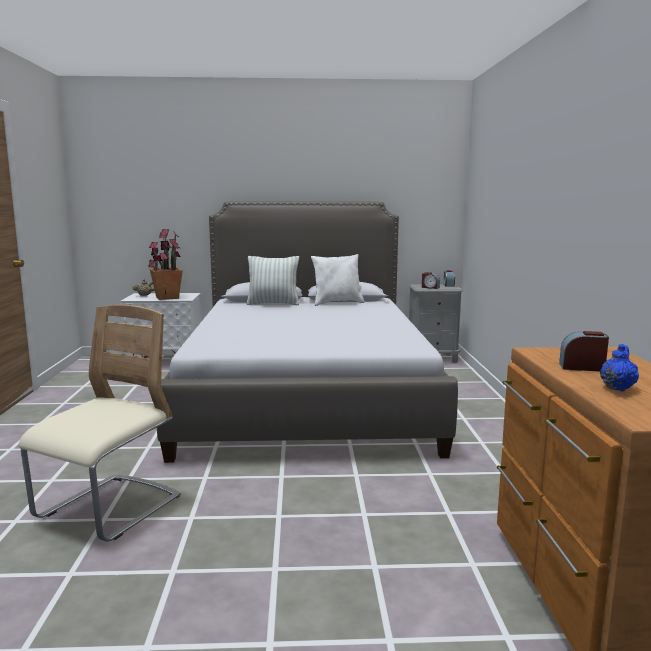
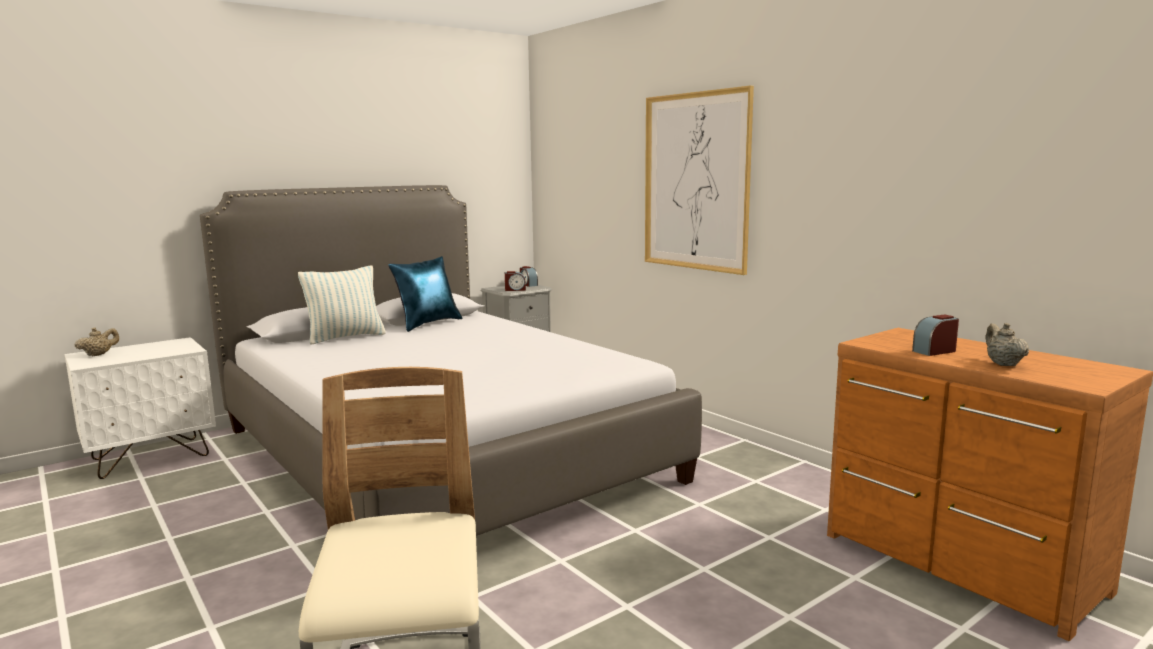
camera: 35 degrees left, 0 degrees up
(167, 297) = (151, 352): potted plant -> none
(337, 303) = (428, 324): white pillow -> blue pillow
(538, 200) = (695, 182): none -> picture
(617, 388) = (1002, 364): blue teapot -> beige teapot

